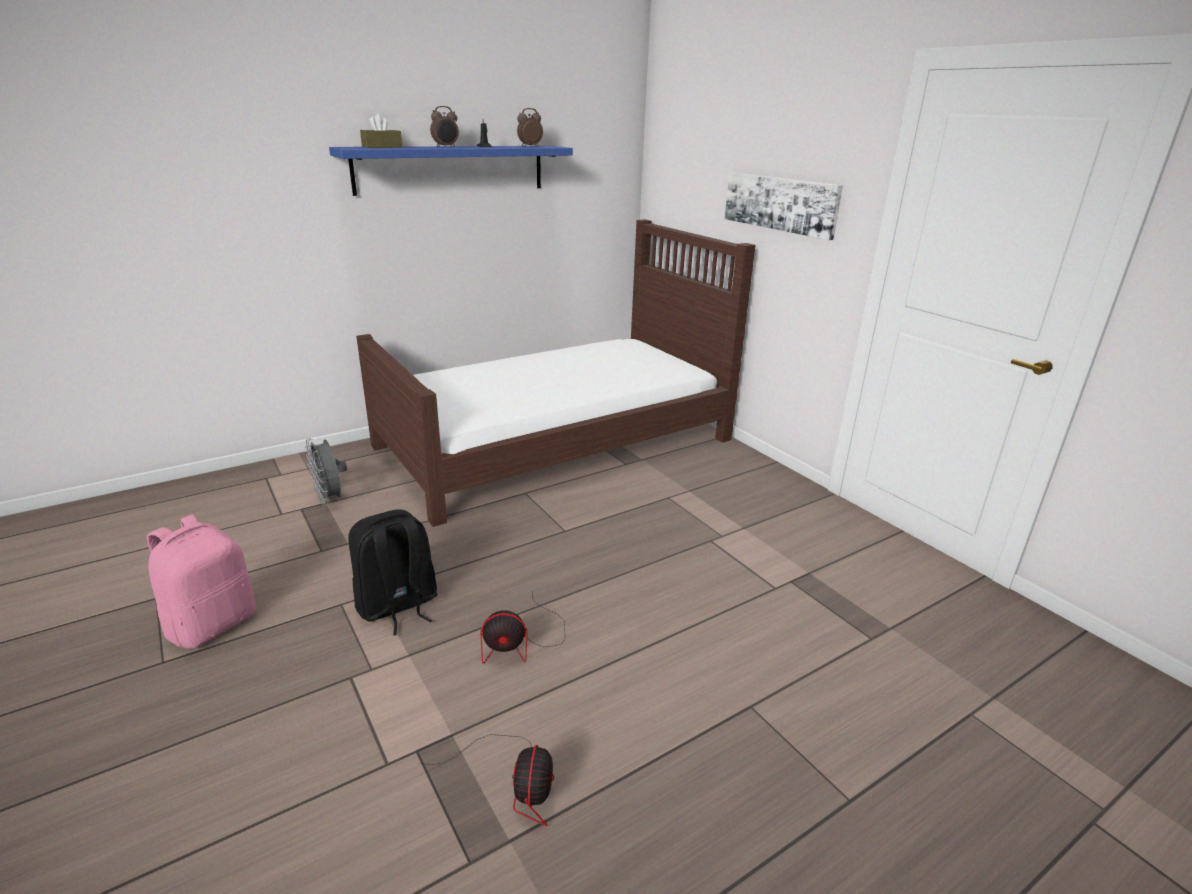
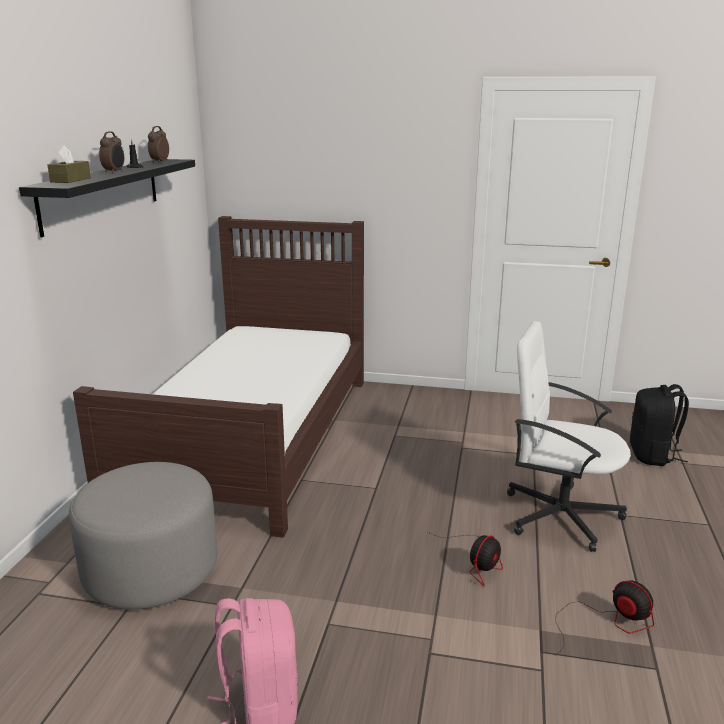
camera: 45 degrees left, 5 degrees down
(330, 499) = (151, 570): grey fan -> grey ottoman
(397, 606) = (369, 597): black backpack -> black backpack (652, 455)
(451, 169) = (102, 193): blue shelf -> black shelf
(680, 658) = (559, 515): none -> white office chair
(780, 203) = (381, 186): picture -> none

